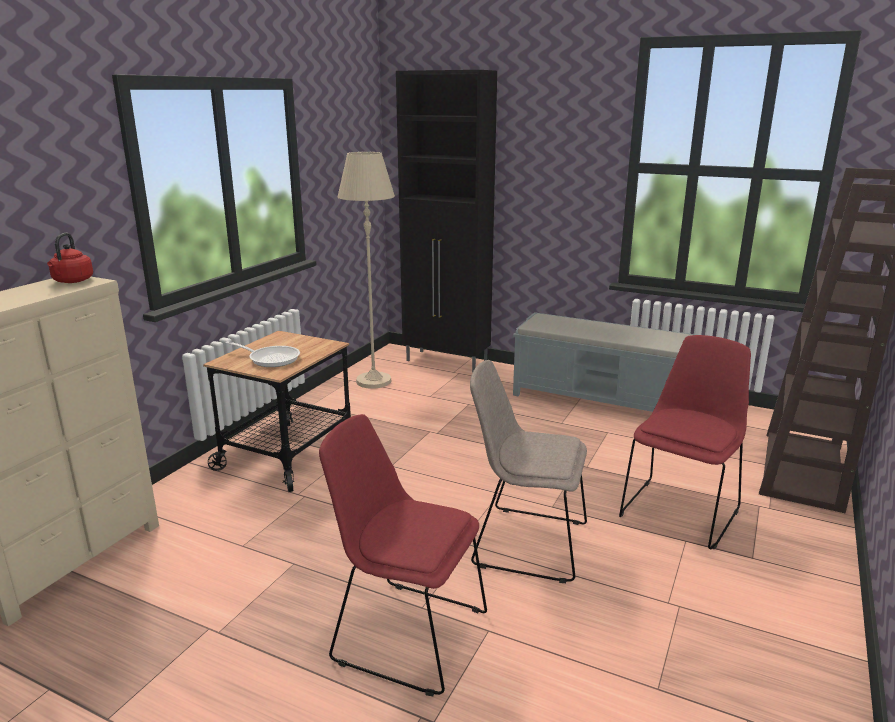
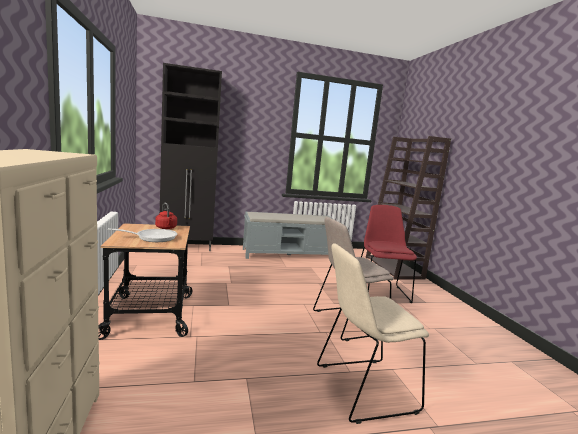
camera: 40 degrees left, 10 degrees down
(72, 281) = (50, 152): red kettle -> red kettle (166, 228)
(373, 381) = (153, 263): beige floor lamp -> none
(405, 633) = (362, 388): red chair -> beige chair

